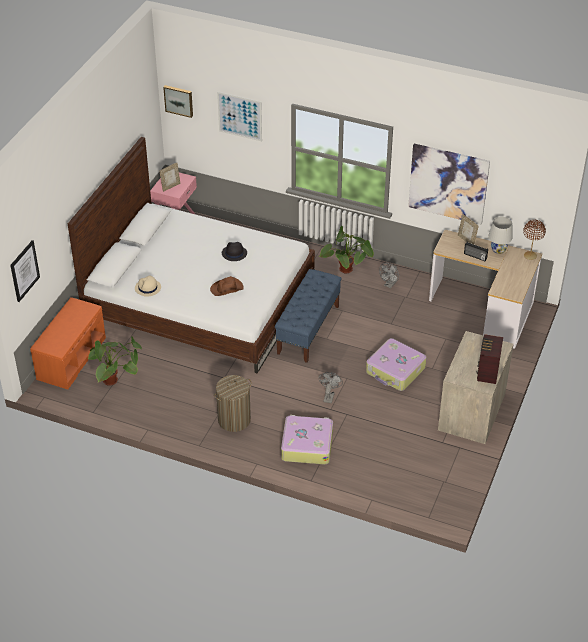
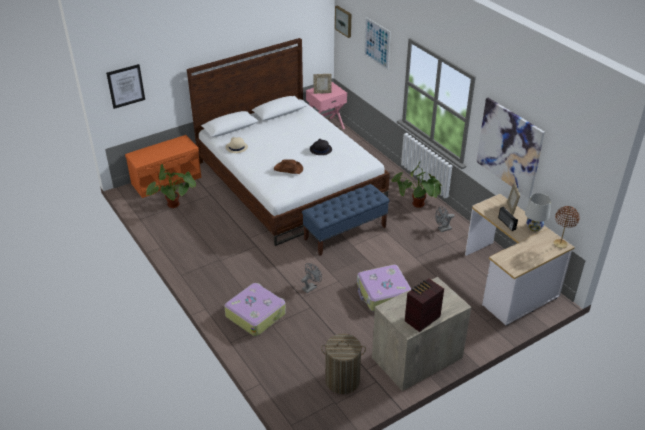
camera: 35 degrees right, 5 degrees down
(234, 420) = (224, 269): laundry basket -> laundry basket (342, 380)

